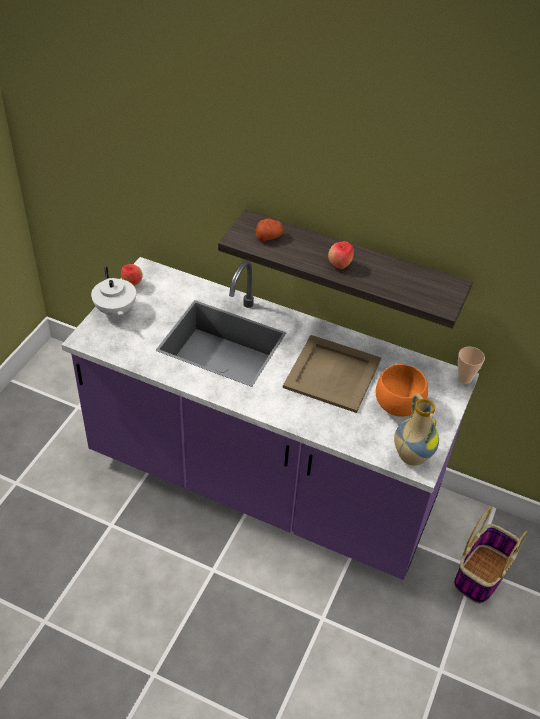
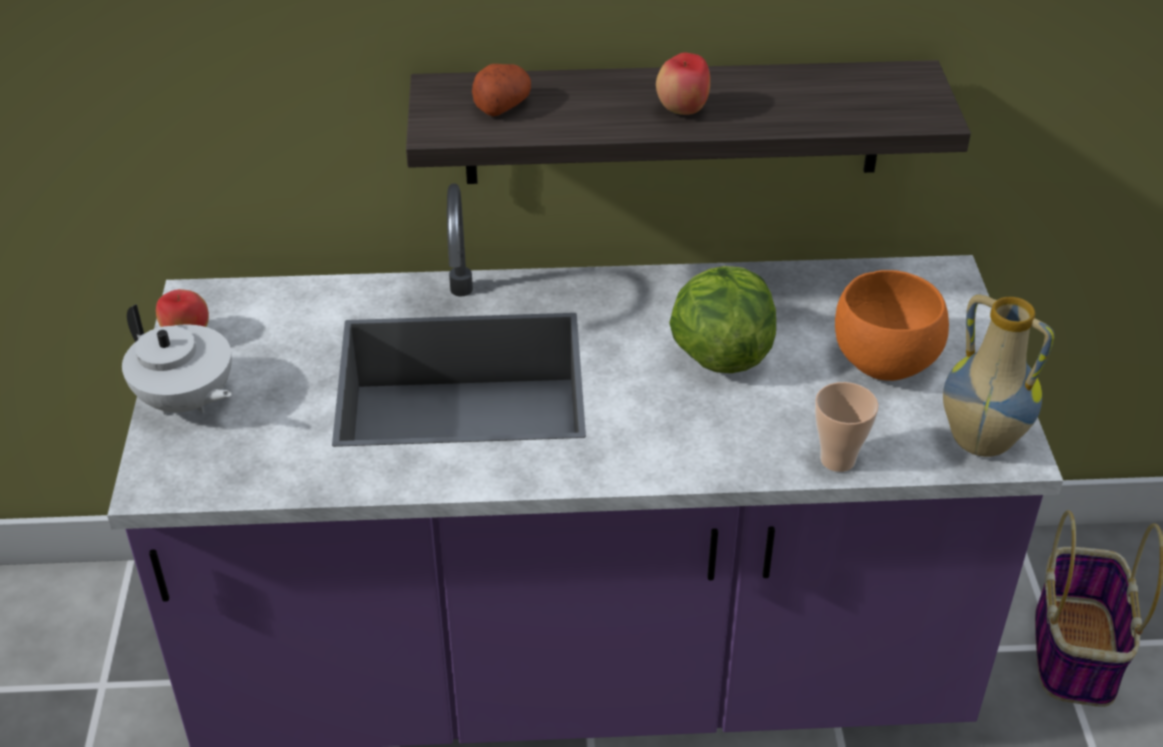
camera: 25 degrees left, 5 degrees down
(331, 374) = (720, 354): beige tray -> lettuce
(464, 378) = (956, 271): cup -> cup (837, 460)

